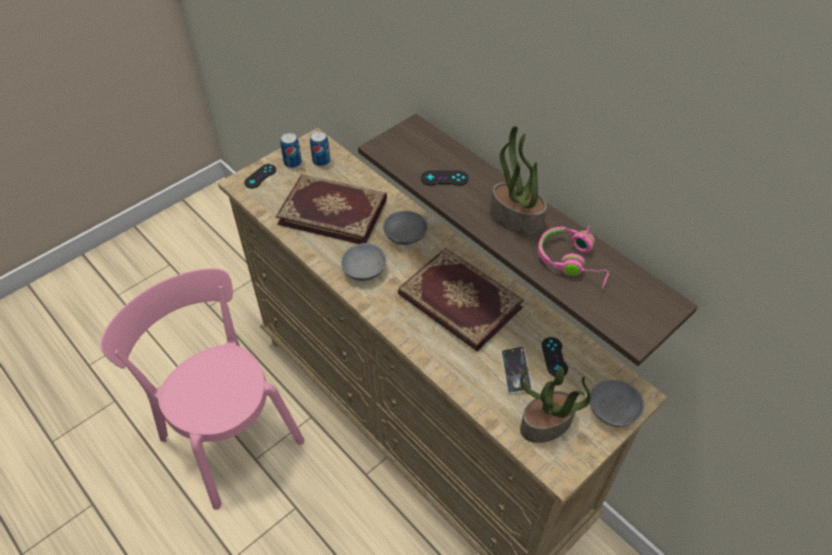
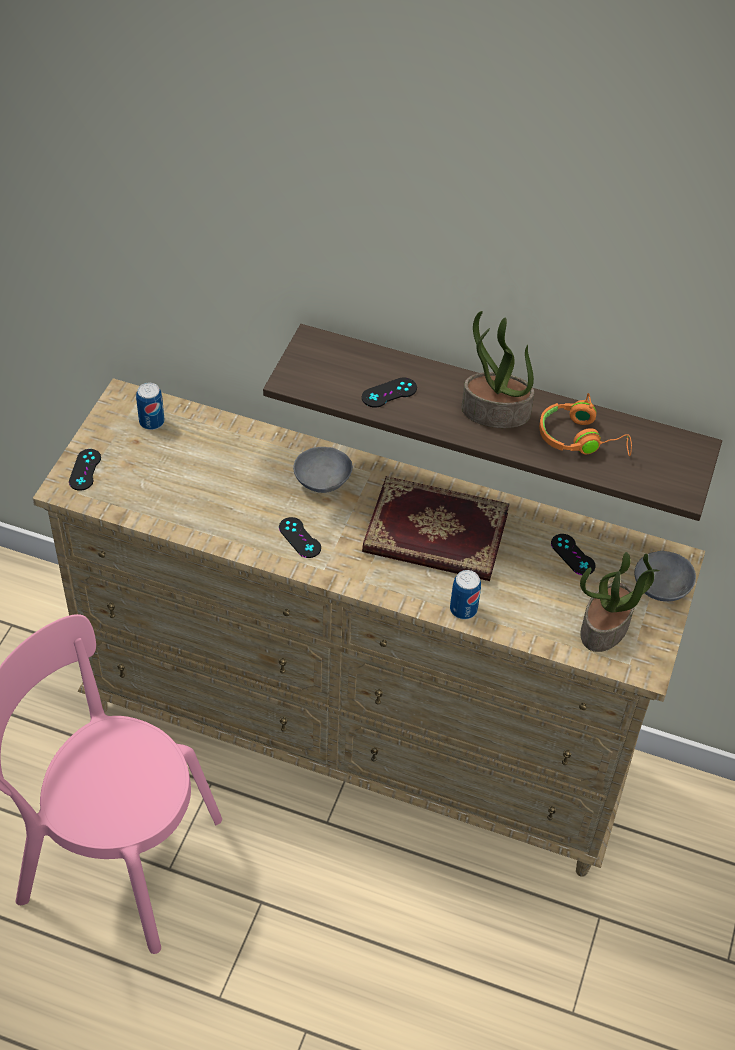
camera: 30 degrees left, 0 degrees up
(293, 163) = (115, 437): can -> can (463, 609)
(333, 210) = (213, 480): book -> none
(363, 268) = (299, 538): grey bowl -> black game controller
(515, 371) = (542, 586): phone -> none
(573, 262) = (581, 438): pink headphones -> orange headphones

